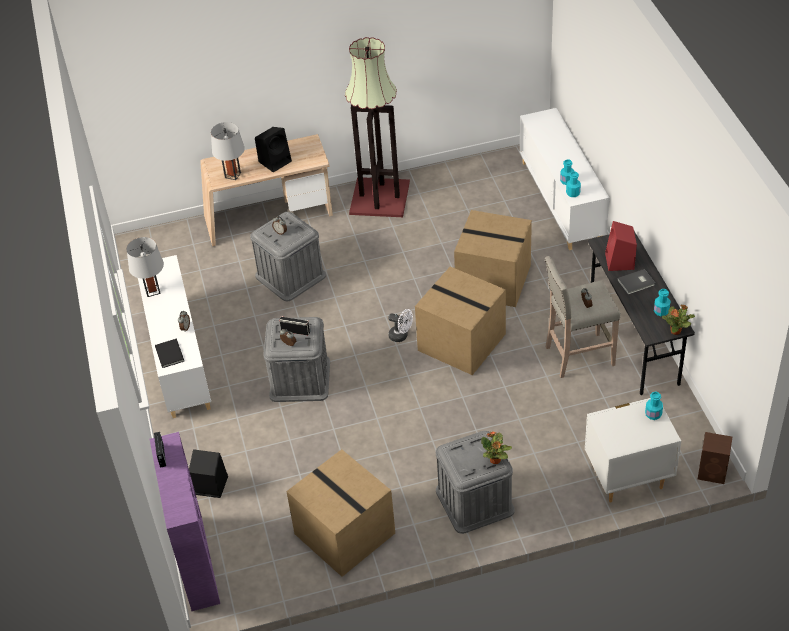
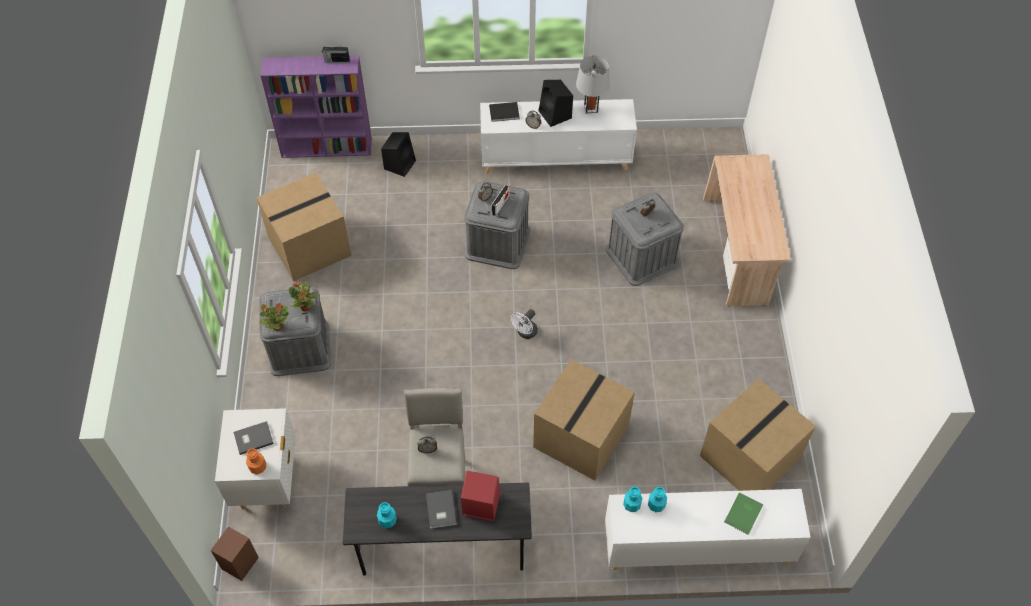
camera: 100 degrees right, 10 degrees up
(232, 175) = (734, 176): grey table lamp -> none
(275, 161) = (749, 214): black speaker -> black speaker (555, 115)
(380, 197) = (748, 358): floor lamp -> none
(463, 342) = (498, 385): cardboard box -> cardboard box (750, 459)
(553, 138) = (744, 514): none -> green book
(627, 427) = (253, 438): none -> grey book
(653, 414) = (258, 467): turquoise bottle -> orange bottle
(676, 331) = (353, 525): potted plant -> potted plant (305, 307)

